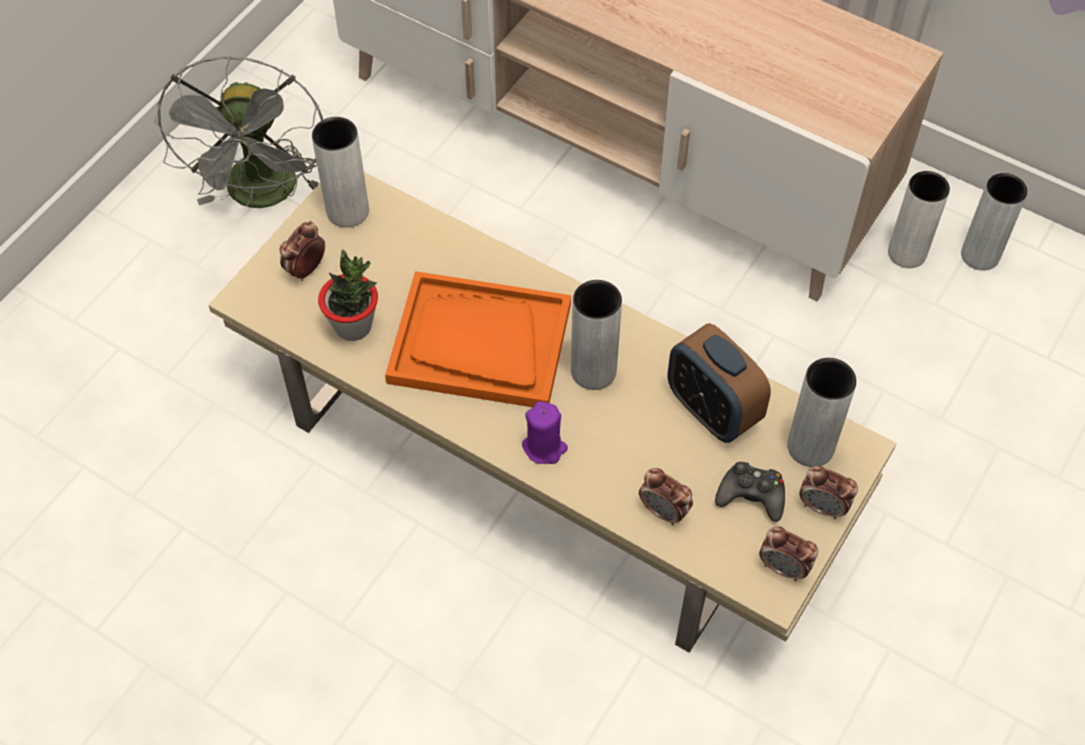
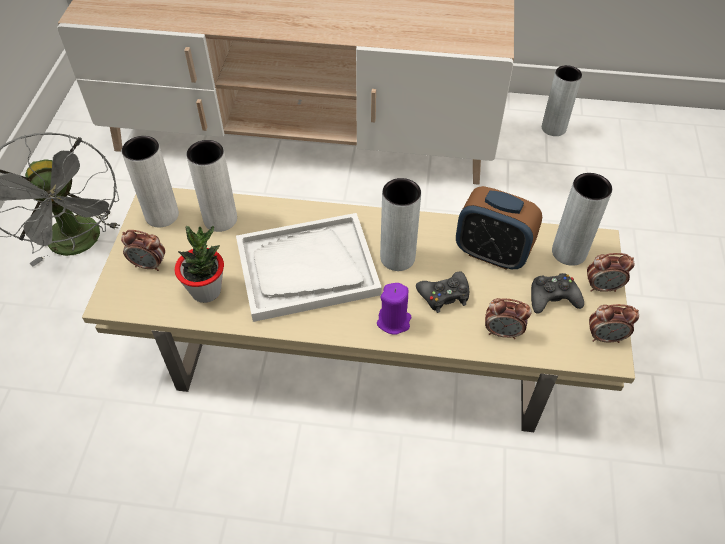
camera: 25 degrees left, 5 degrees down
(306, 270) = (149, 265): alarm clock -> alarm clock turned 90 degrees counterclockwise
(479, 343) = (307, 269): orange tray -> white tray
(621, 439) = (444, 295): none -> black game controller
(907, 253) = (513, 140): white vase -> white vase (220, 219)

